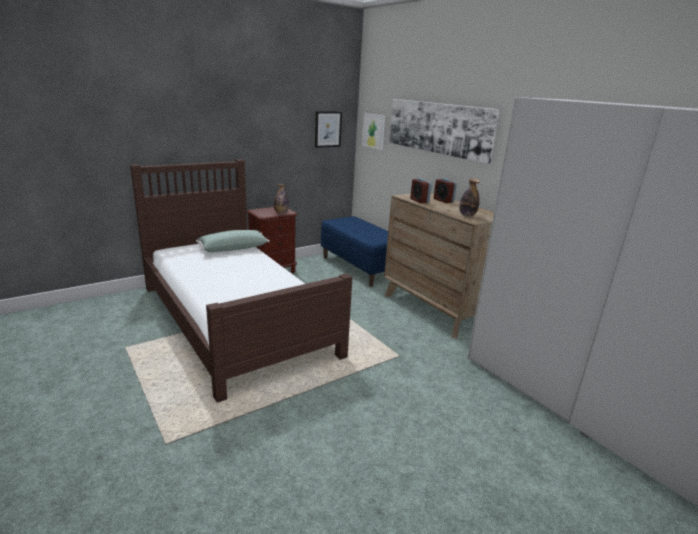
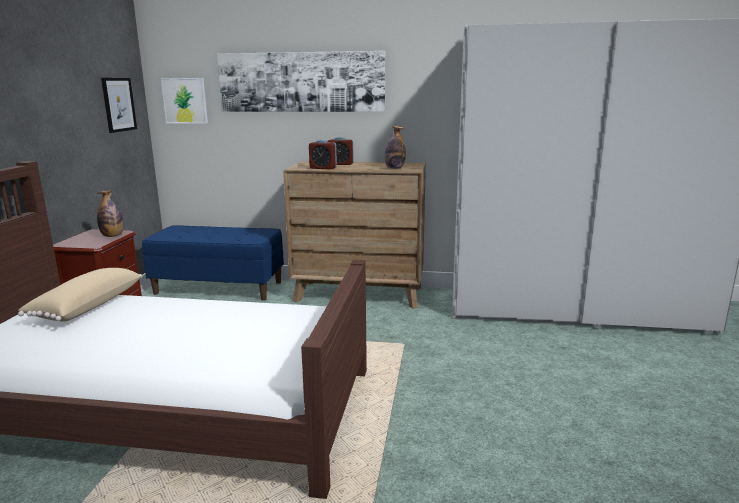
camera: 45 degrees left, 5 degrees down
(233, 248) = (86, 306): green pillow -> beige pillow

